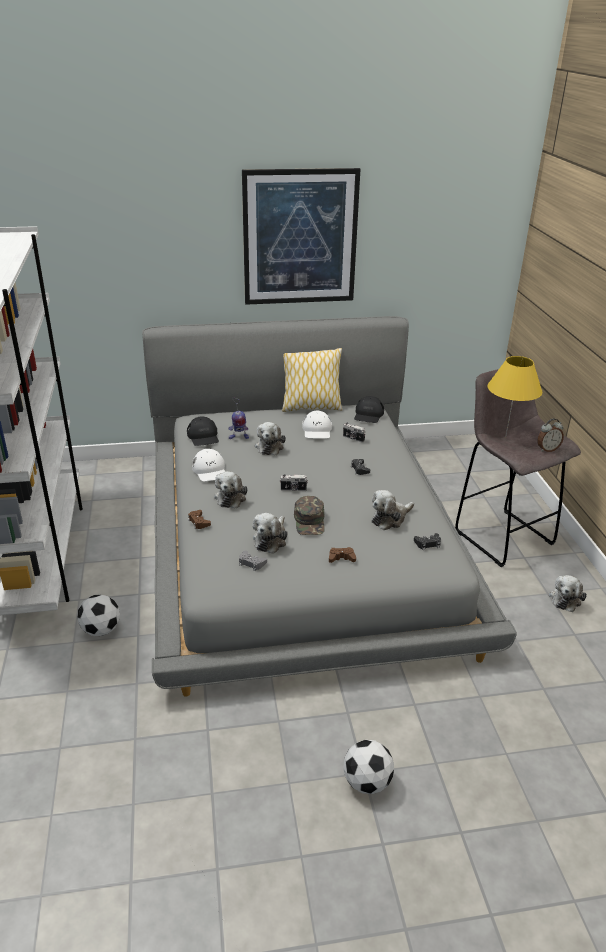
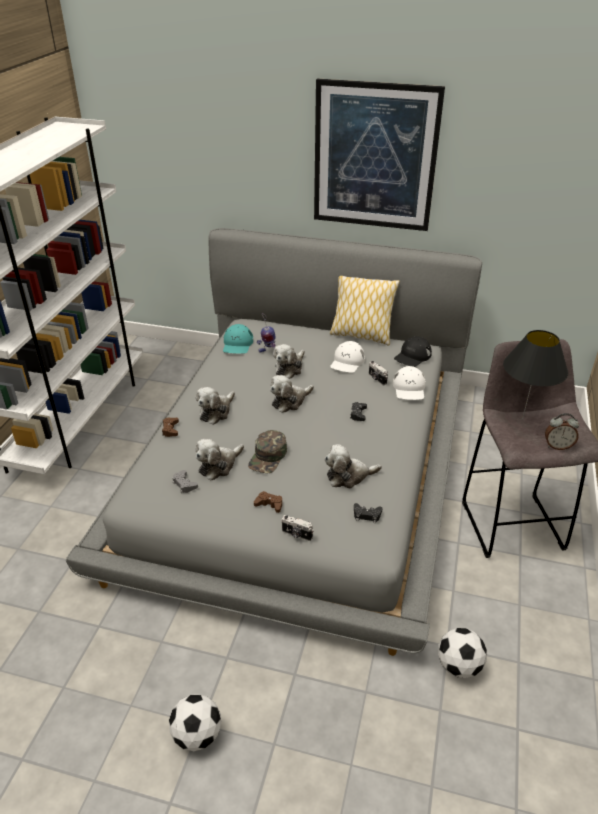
camera: 25 degrees right, 5 degrees up
(101, 630) = (77, 502): football -> football (458, 666)
(203, 436) = (237, 344): black cap -> turquoise cap
(210, 470) = (218, 380): white cap -> white cap (409, 388)
(293, 489) = (277, 419): camera -> camera (296, 535)
(505, 437) = (522, 419): yellow table lamp -> black table lamp
(565, 598) = (536, 617): plush toy -> plush toy (290, 401)

